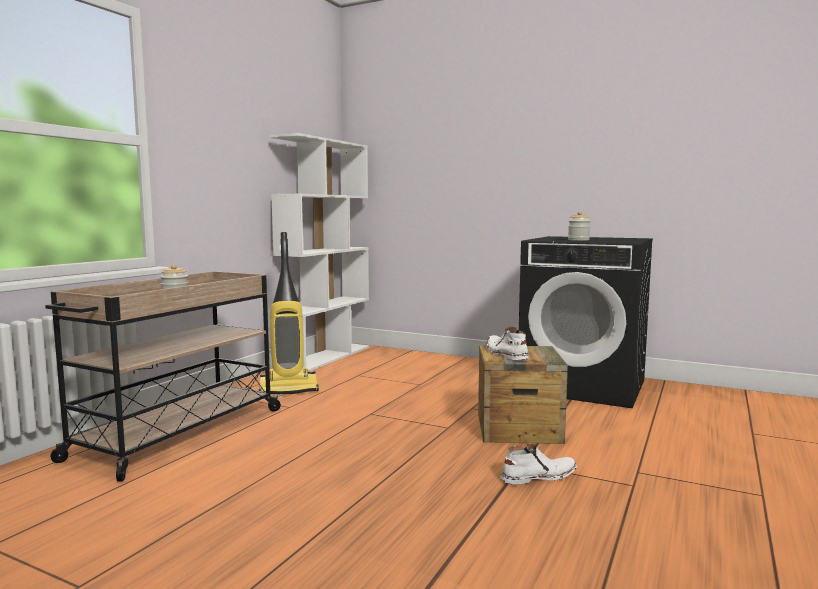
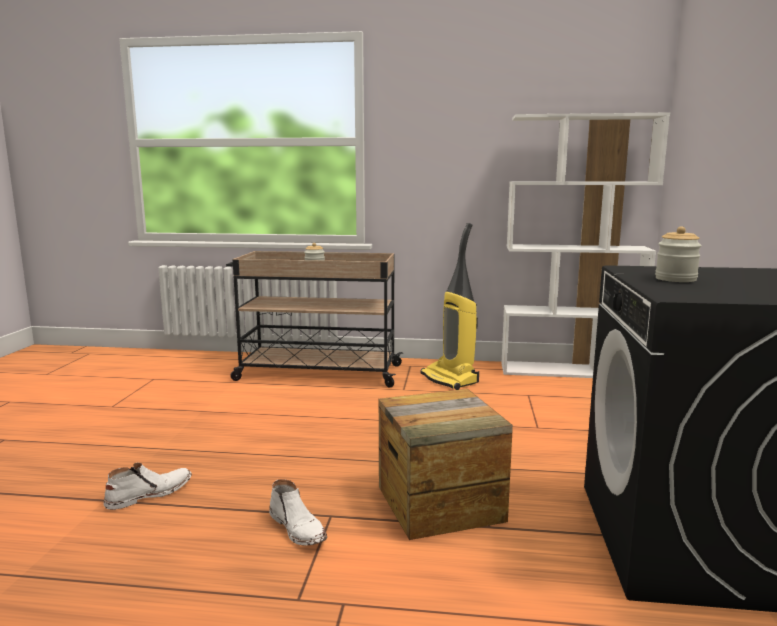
camera: 70 degrees right, 5 degrees up
(505, 354) = (432, 403): white boot -> white boot (149, 494)

